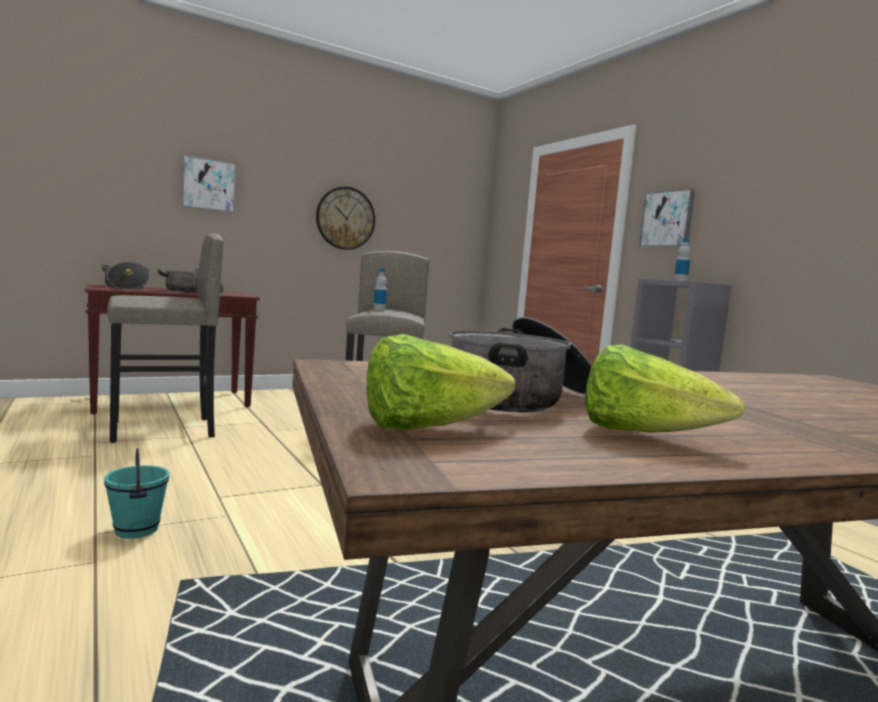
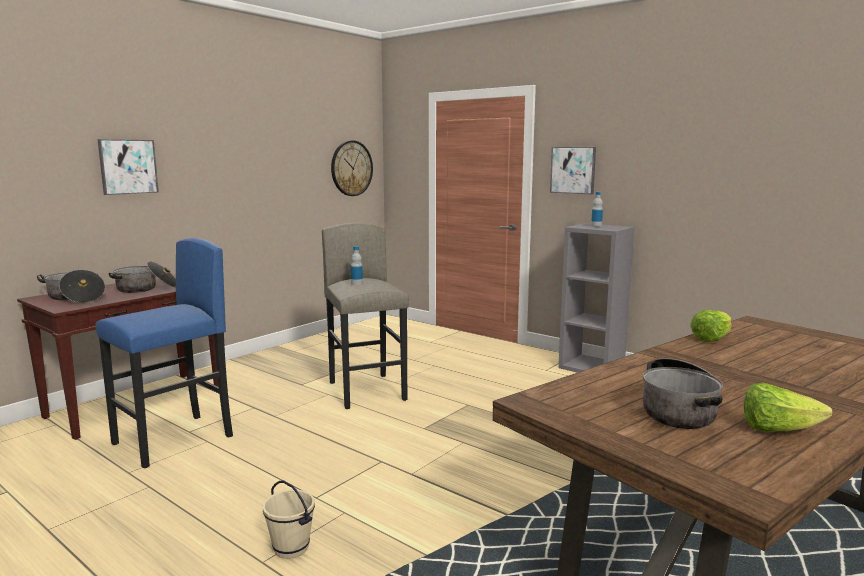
camera: 20 degrees left, 5 degrees up
(137, 530) = (292, 548): turquoise bucket -> beige bucket
(163, 430) = (174, 440): grey stool -> blue stool
(345, 218) = (261, 179): wall clock -> wall clock (351, 168)
(427, 428) = (701, 459): lettuce -> lettuce (711, 339)

